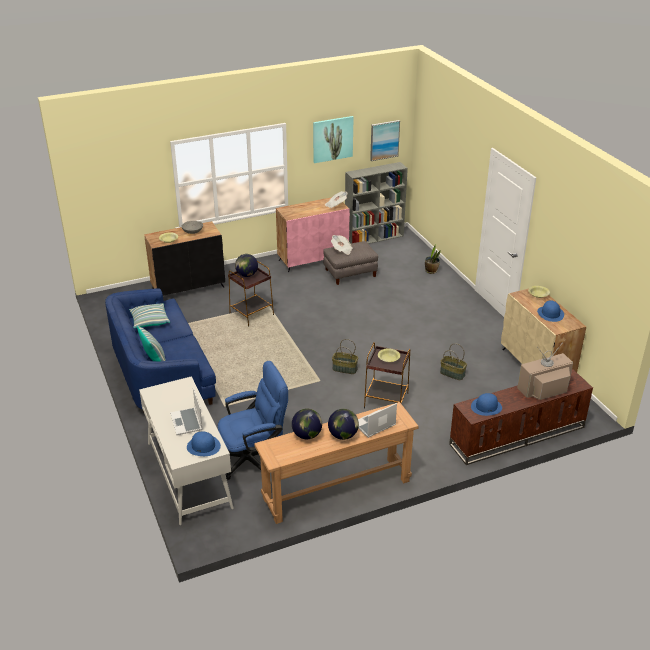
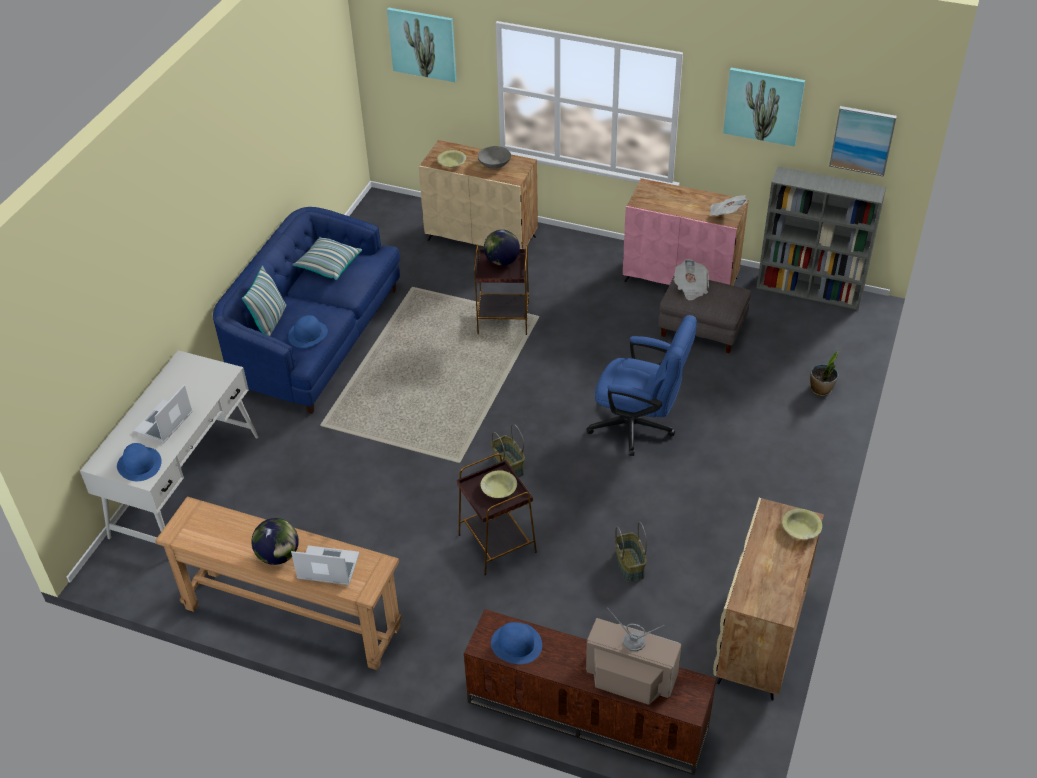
camera: 45 degrees right, 10 degrees up
(121, 174) = (423, 44): none -> picture
(188, 287) = (482, 238): black cabinet -> beige cabinet
(254, 458) = (265, 513): blue office chair -> blue office chair (639, 427)
(307, 435) = (246, 526): globe -> none
(550, 314) = (770, 571): blue hat -> blue hat (308, 334)

